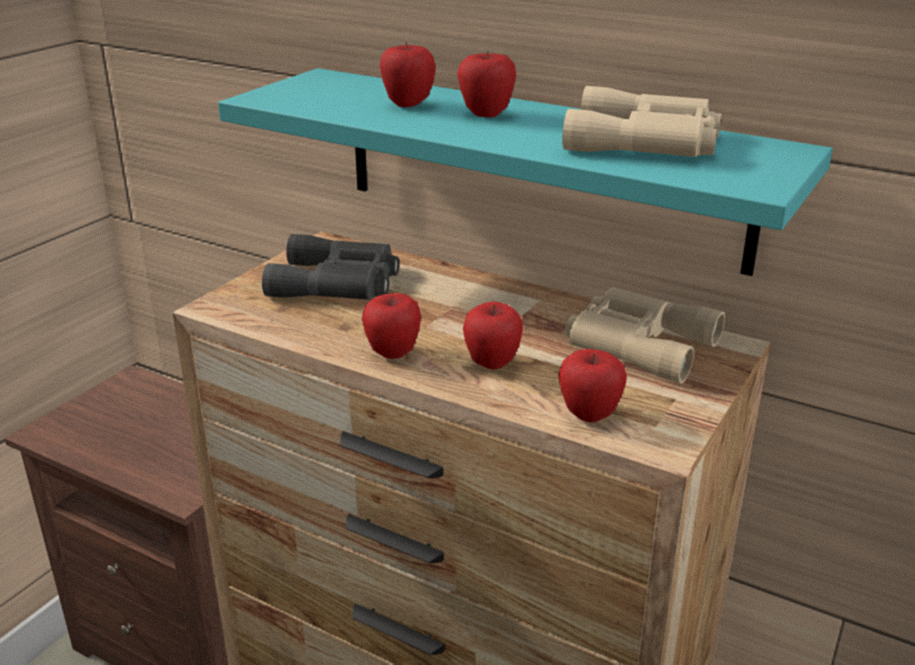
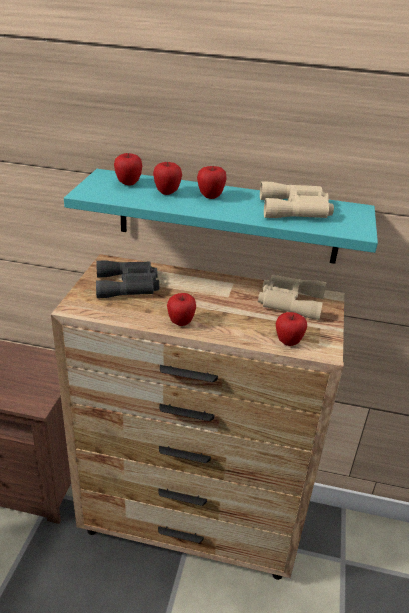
camera: 20 degrees left, 5 degrees up
(492, 363) = (231, 321): apple -> apple (128, 183)

